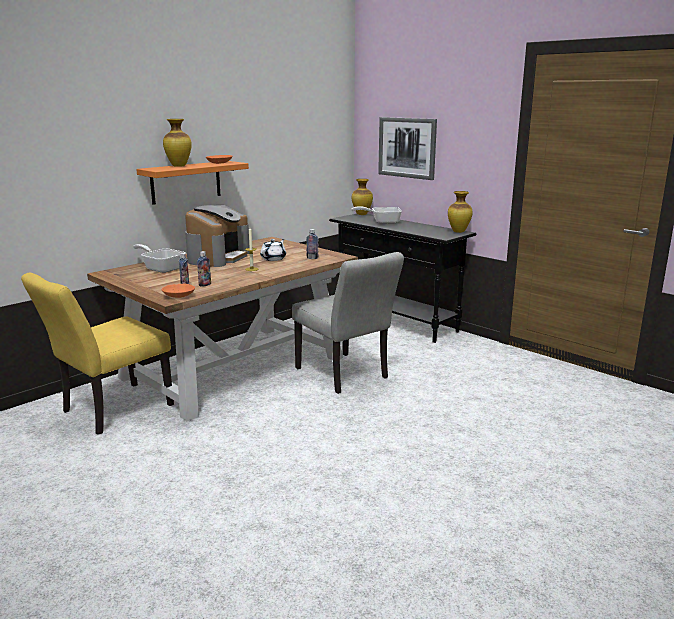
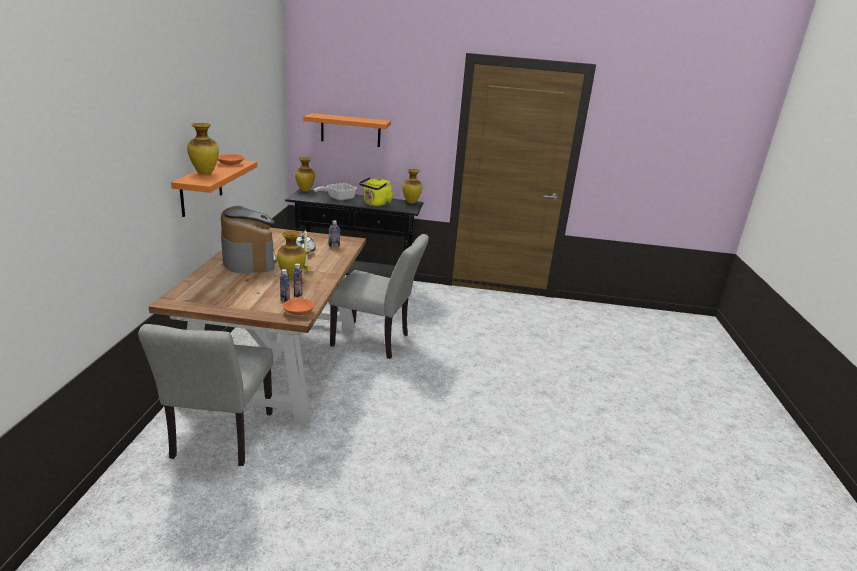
camera: 40 degrees left, 5 degrees up
(110, 411) = (219, 440): yellow chair -> grey chair
(161, 268) = (219, 283): frying pan -> none
(225, 273) = (291, 277): none -> vase
(407, 147) = (350, 130): picture -> orange shelf
(413, 230) = (376, 204): none -> yellow kettle

